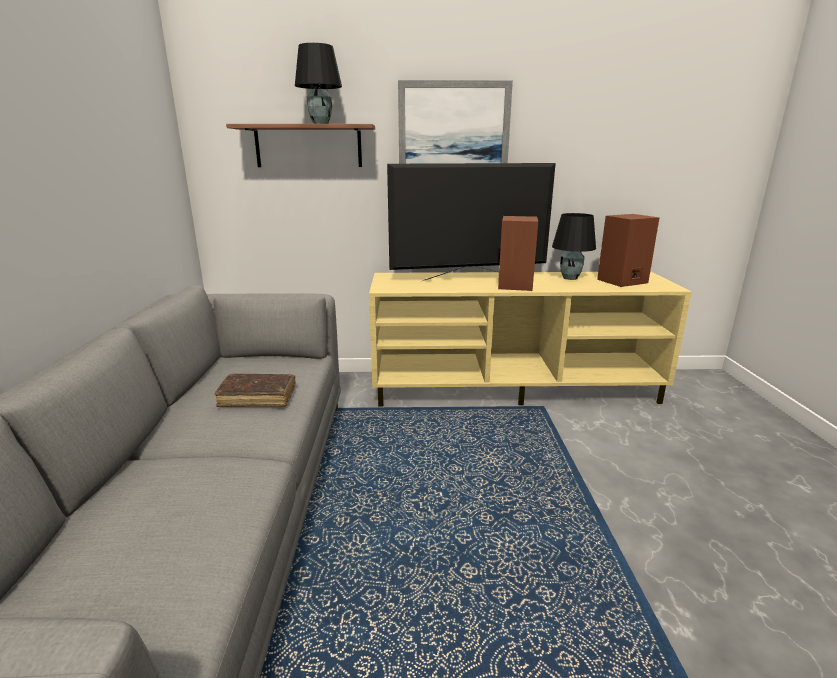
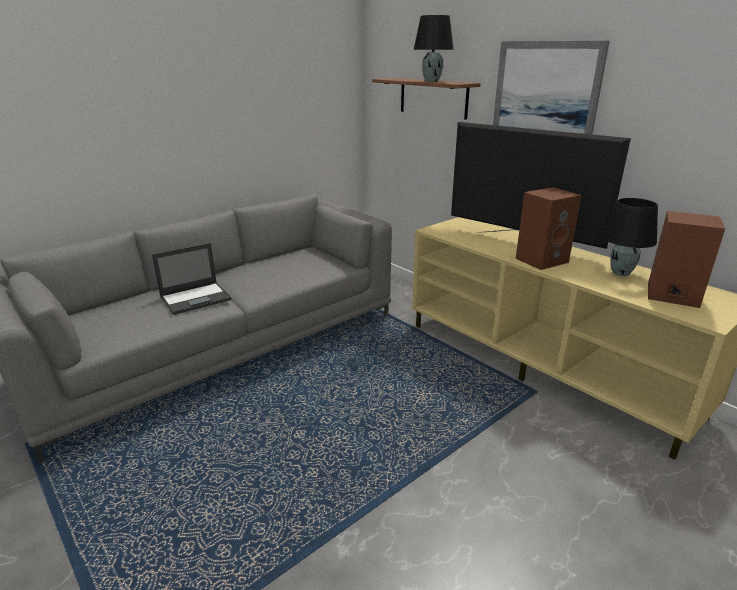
camera: 50 degrees right, 5 degrees up
(198, 479) = (196, 298): none -> laptop
(258, 397) = (281, 274): brown book -> none

